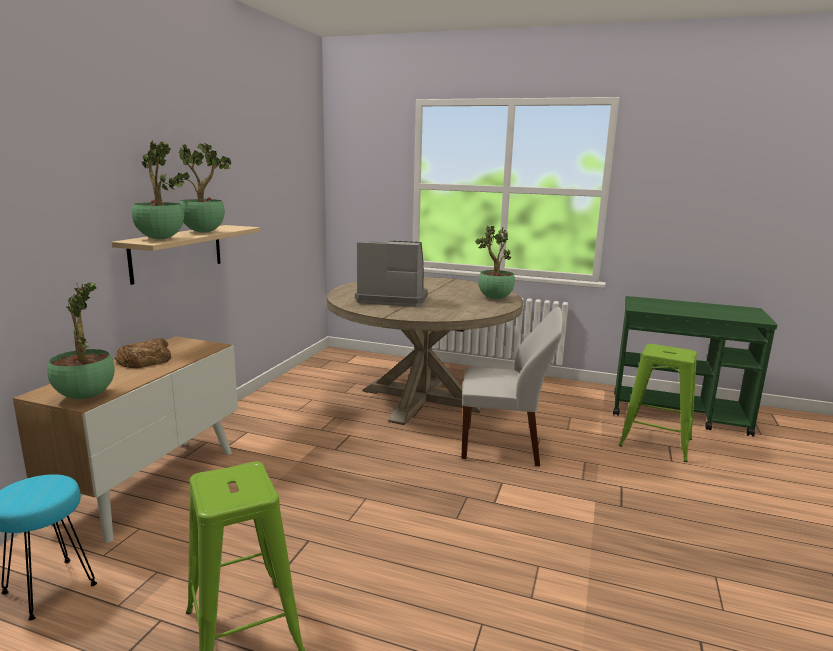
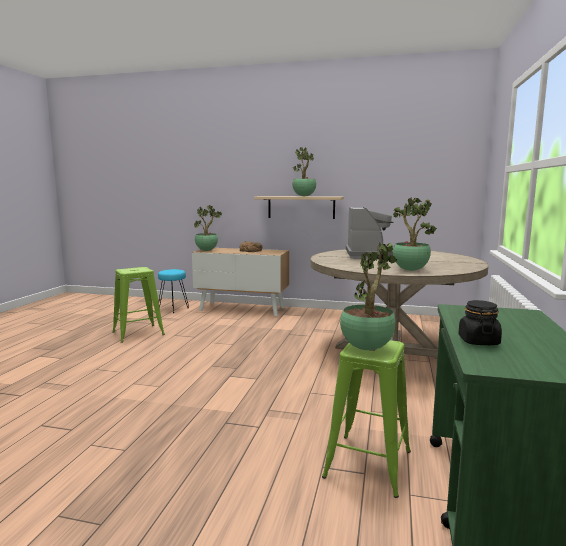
camera: 85 degrees right, 5 degrees down
(159, 238) = (273, 196): potted plant -> potted plant (367, 348)
(503, 446) = (316, 380): white chair -> none
(716, 315) = (478, 341): none -> black jar

